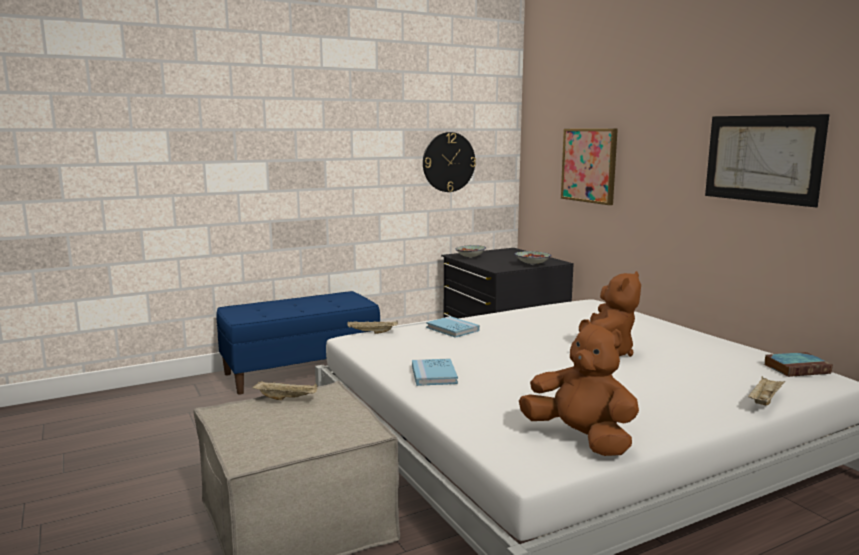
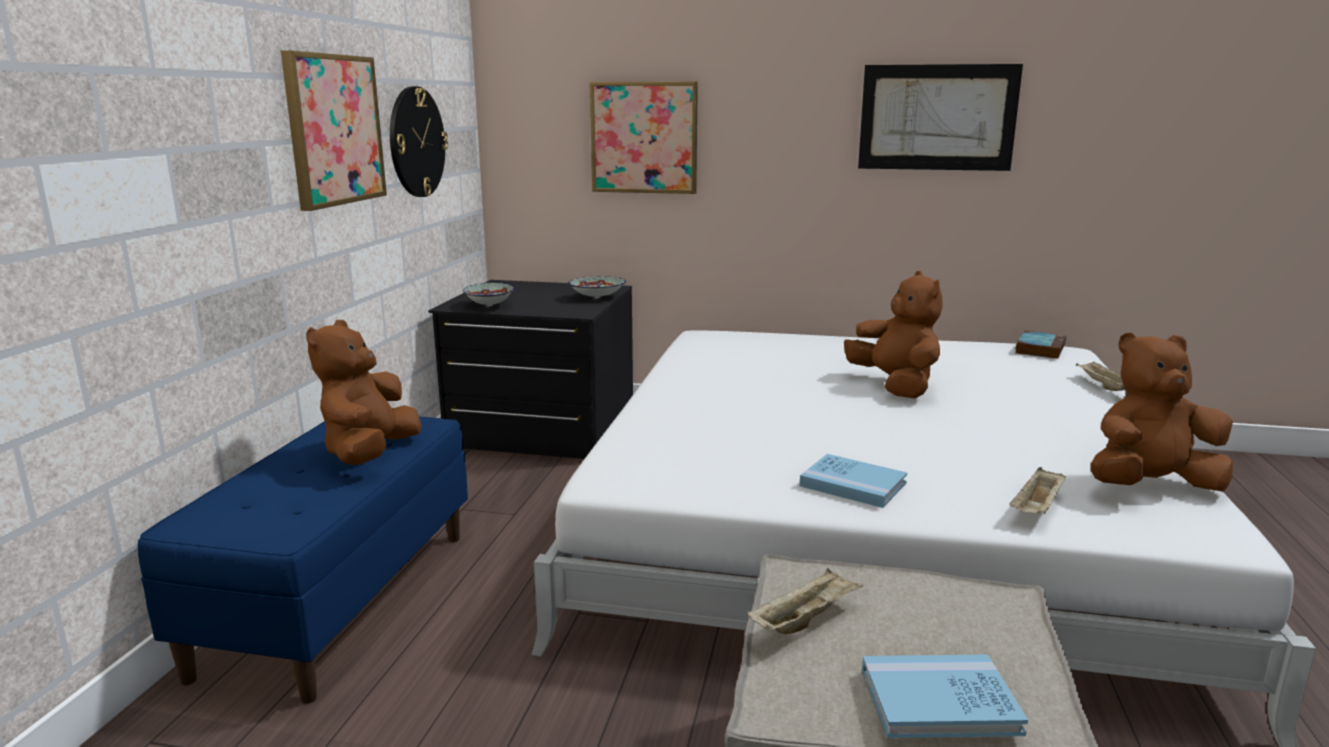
camera: 50 degrees left, 5 degrees up
(321, 306) = (370, 454): none -> brown plush toy
(372, 333) = (603, 463): beige tray -> beige tray (1037, 509)
(375, 154) = (334, 130): none -> picture
(452, 329) = (683, 417): blue book -> blue book (939, 701)

